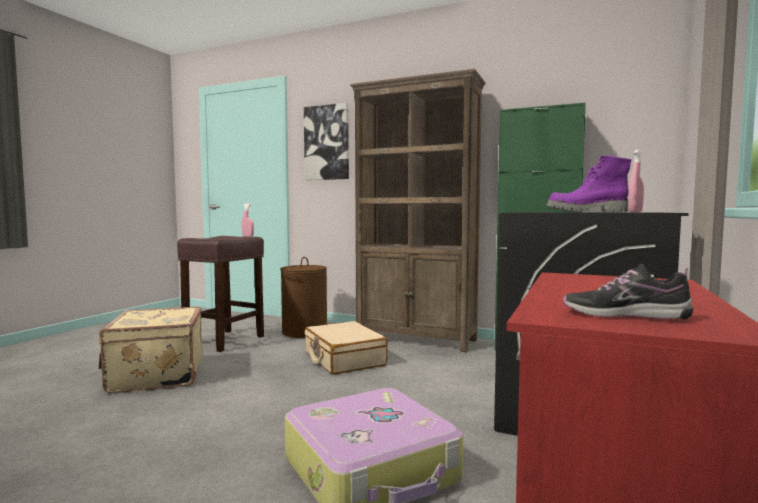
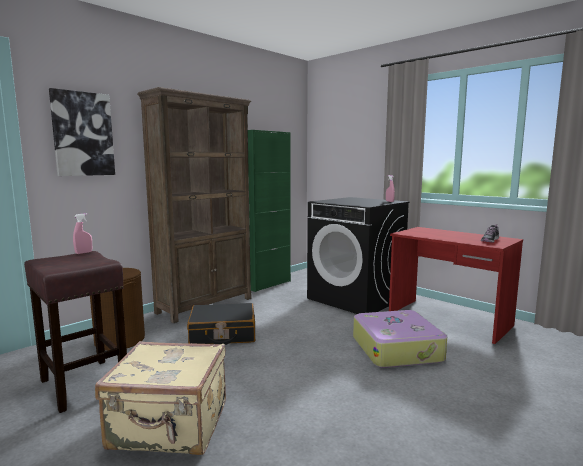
camera: 70 degrees left, 5 degrees up
(344, 359) = (222, 334): beige suitcase -> black suitcase
(586, 212) = (362, 201): purple boot -> none

